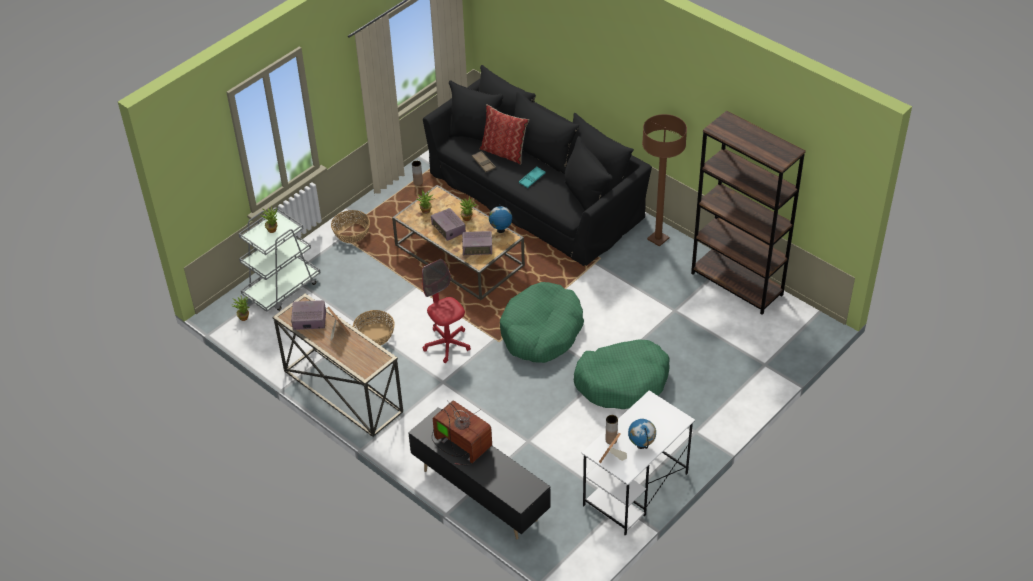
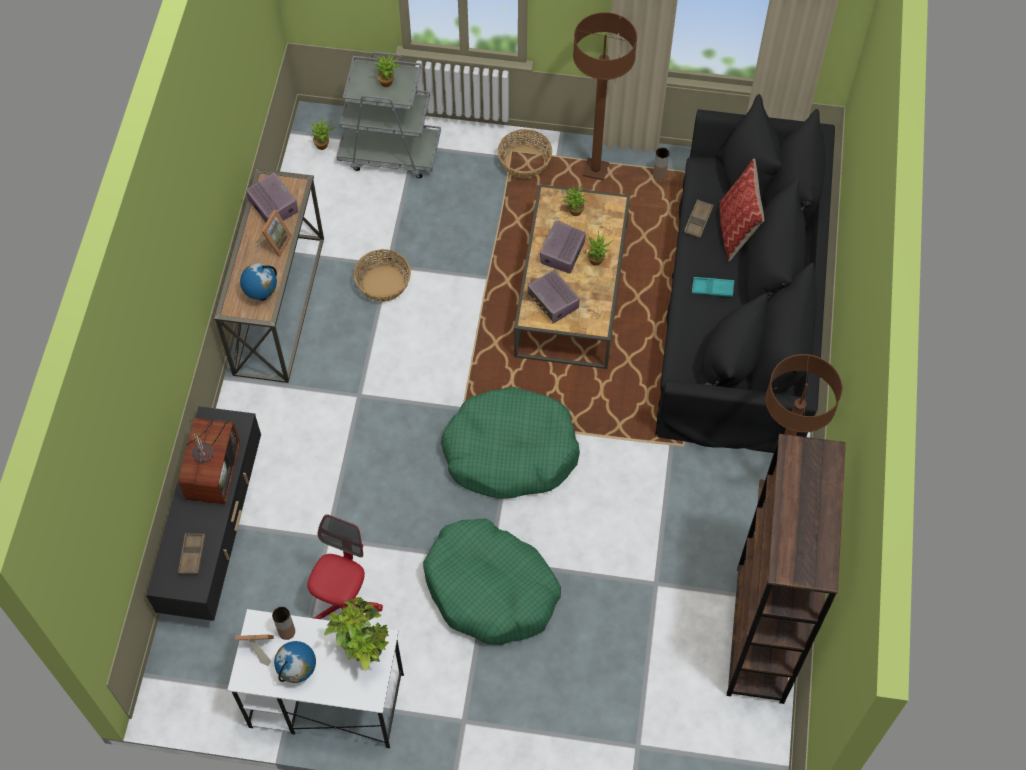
camera: 55 degrees right, 15 degrees up
(387, 206) = (595, 170): none -> brown floor lamp
(447, 344) = (419, 364): red office chair -> red office chair (344, 605)
(500, 230) = (602, 308): globe -> globe (262, 295)
(511, 479) = (192, 555): none -> brown tray
(651, 410) = (364, 651): none -> potted plant

